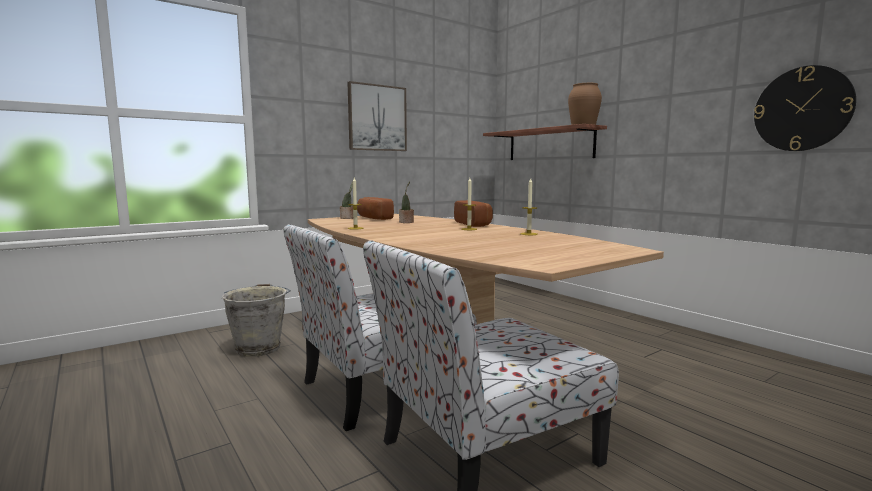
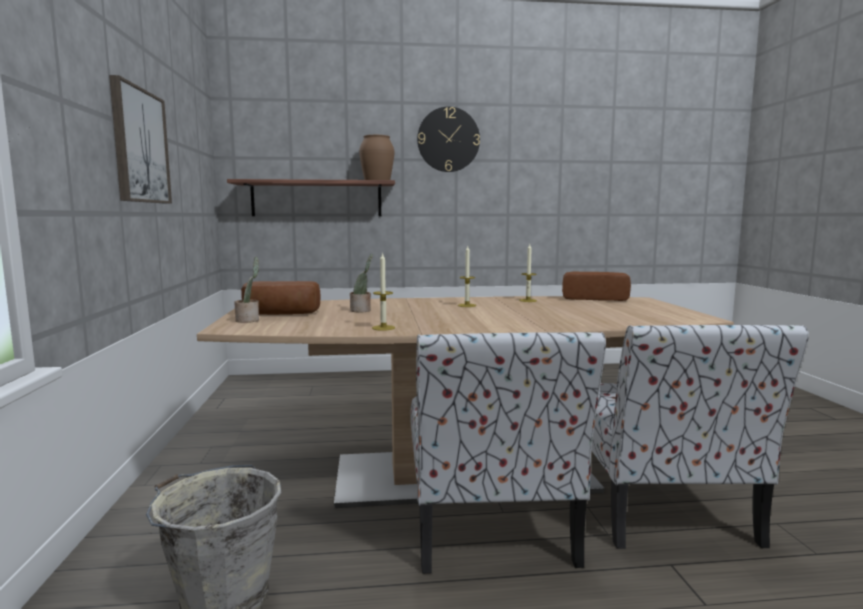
camera: 60 degrees left, 0 degrees up
(475, 224) = (427, 300): bread -> bread (594, 298)
(802, 109) = (556, 184): wall clock -> wall clock (448, 139)

